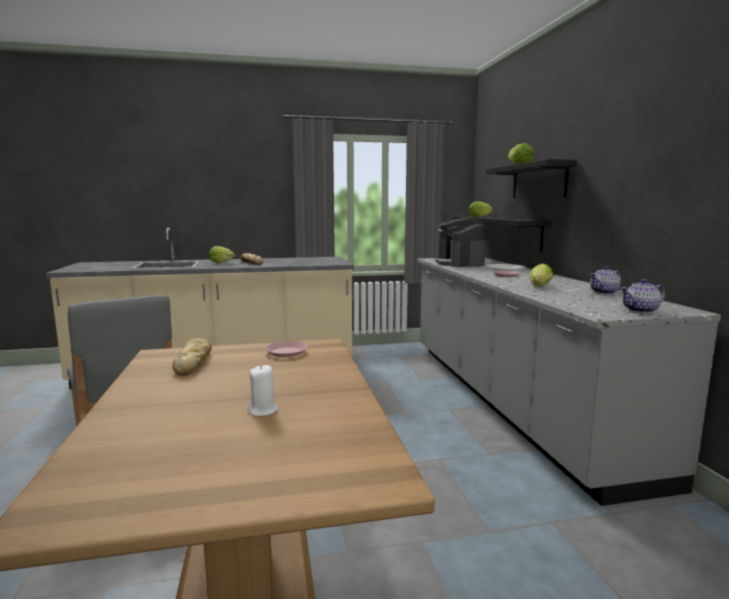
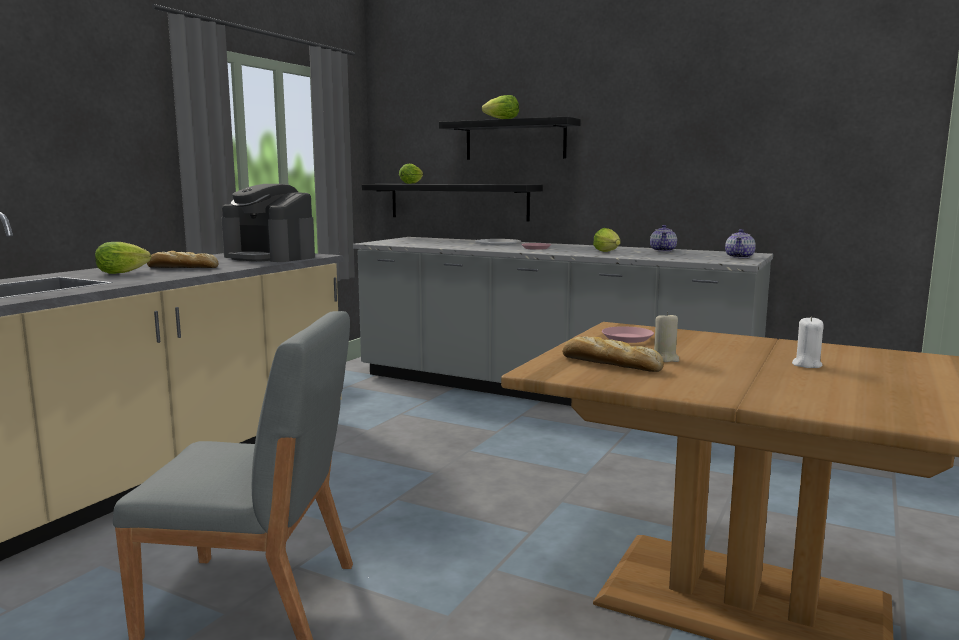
camera: 50 degrees left, 0 degrees up
(228, 371) = (665, 359): none -> beige candle
(460, 263) = (430, 243): coffee machine -> coffee machine (270, 257)

